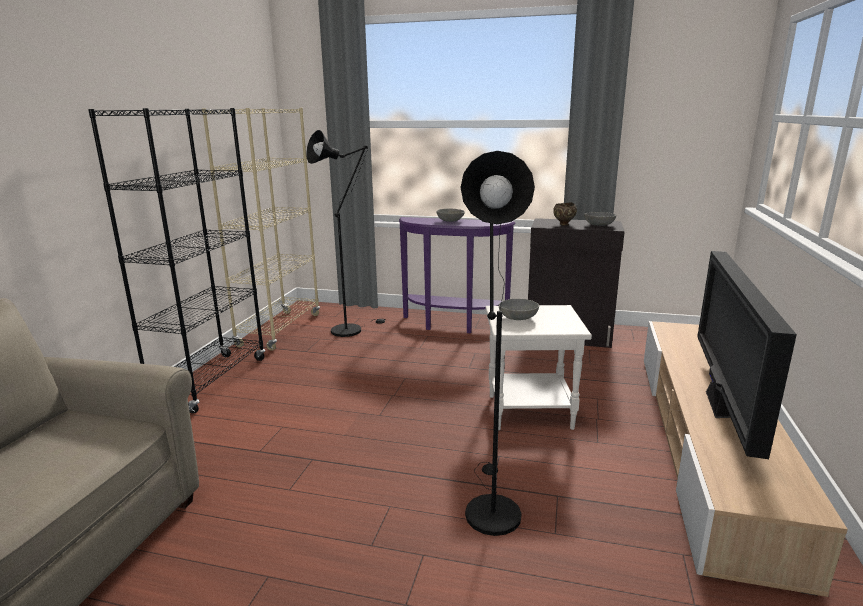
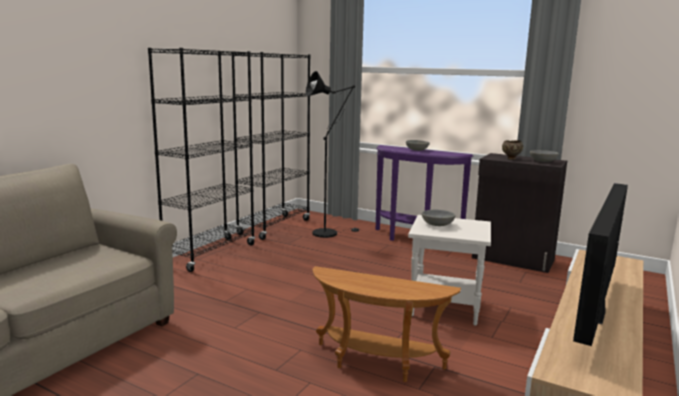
camera: 15 degrees right, 5 degrees down
(280, 330) = (274, 227): beige bookcase -> black bookcase
(490, 507) = (376, 363): black floor lamp -> brown side table

